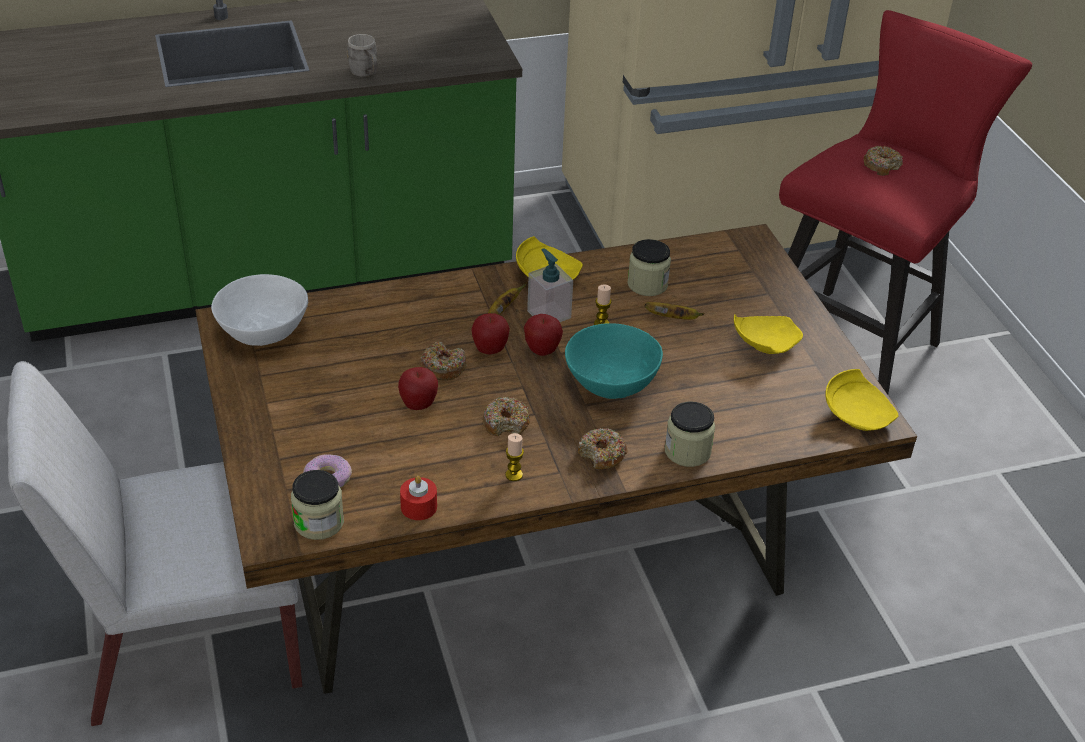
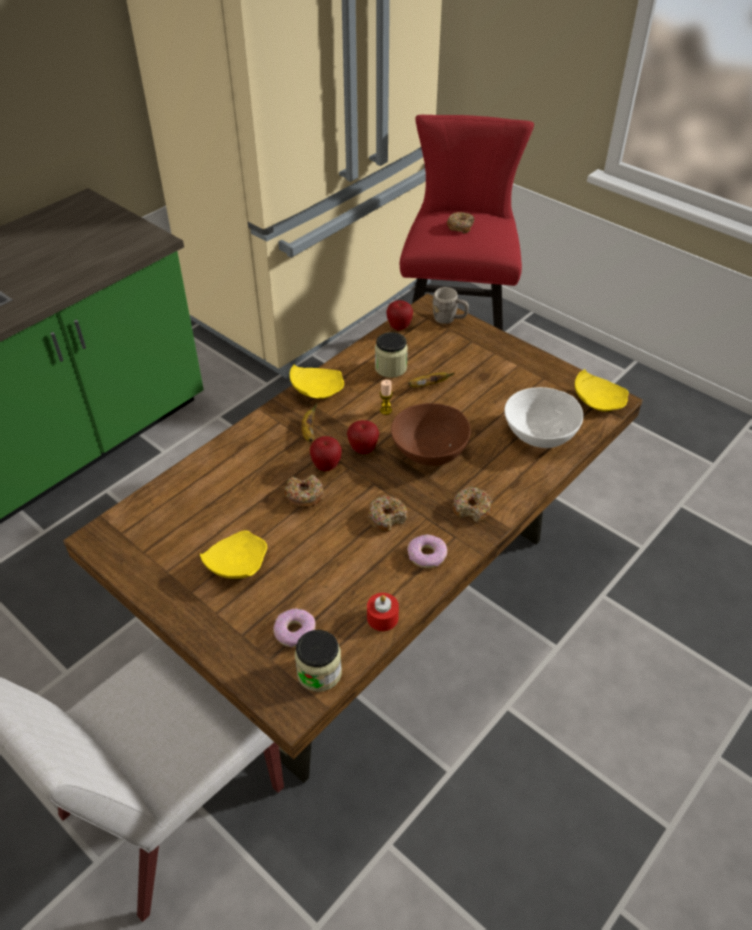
camera: 30 degrees left, 5 degrees up
(262, 330) = (136, 531): white bowl -> white bowl (539, 433)
(366, 74) = (63, 286): grey mug -> grey mug (449, 319)
(418, 405) = (312, 535): apple -> apple (399, 327)
(514, 475) = (427, 555): candle -> donut
(549, 314) = (344, 419): soap dispenser -> none
(610, 381) = (429, 450): turquoise bowl -> brown bowl
(687, 451) = (522, 478): jar -> none
(764, 343) = (500, 377): yellow plate -> yellow plate (235, 564)

